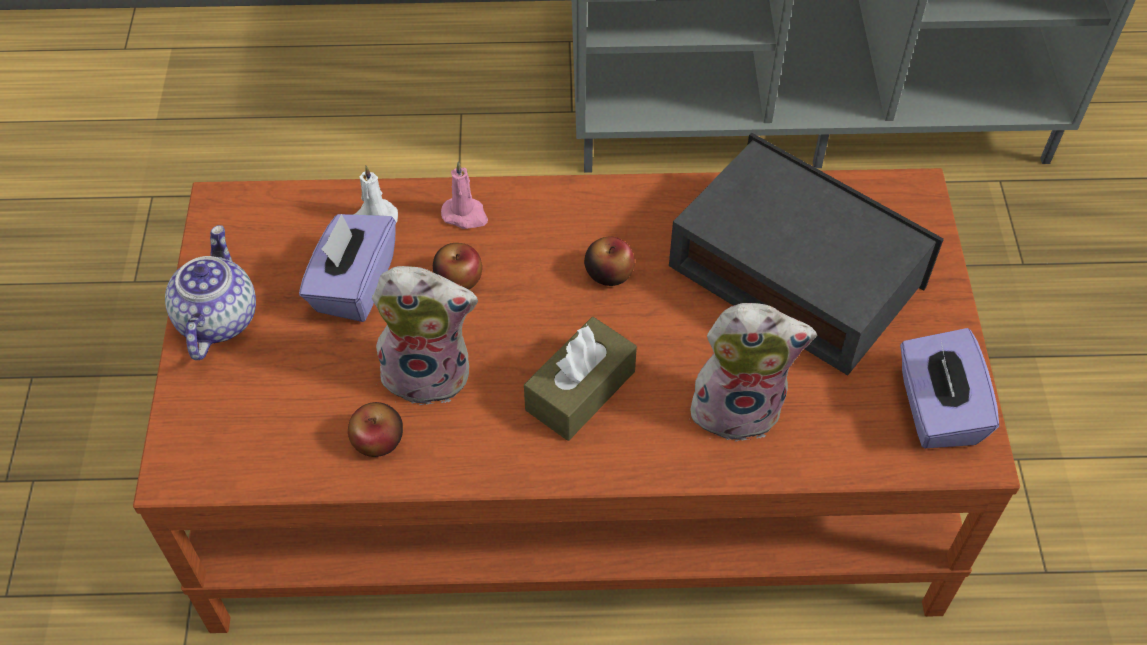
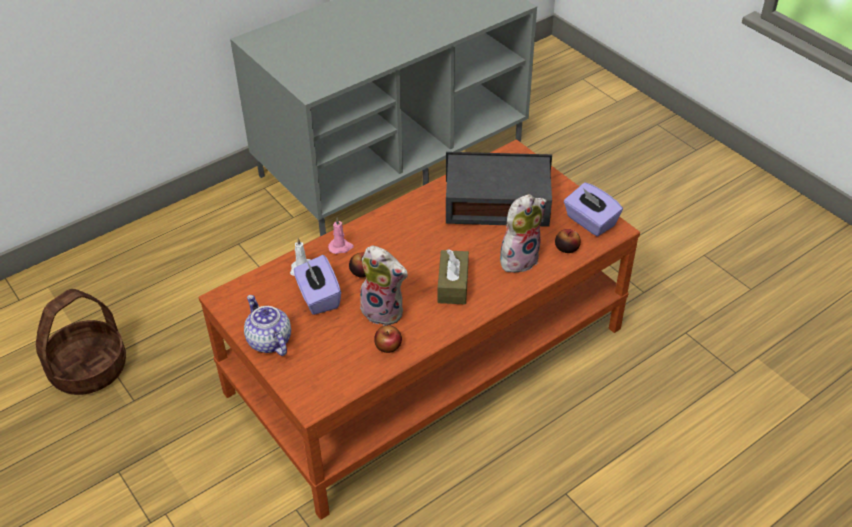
camera: 35 degrees left, 10 degrees down
(121, 199) = (89, 368): none -> basket
(430, 372) = (385, 311): plush toy -> plush toy turned 60 degrees clockwise
(609, 273) = (423, 238): apple -> apple (566, 248)

